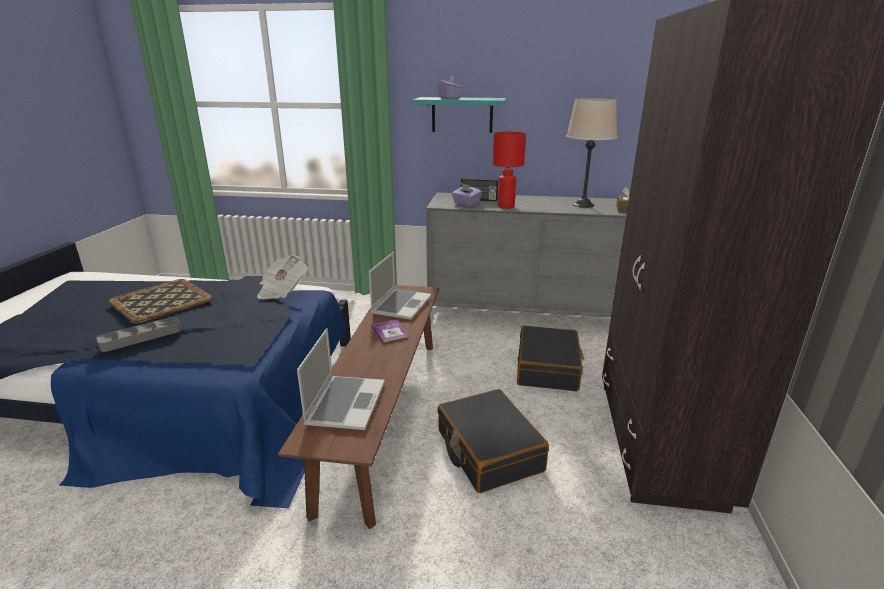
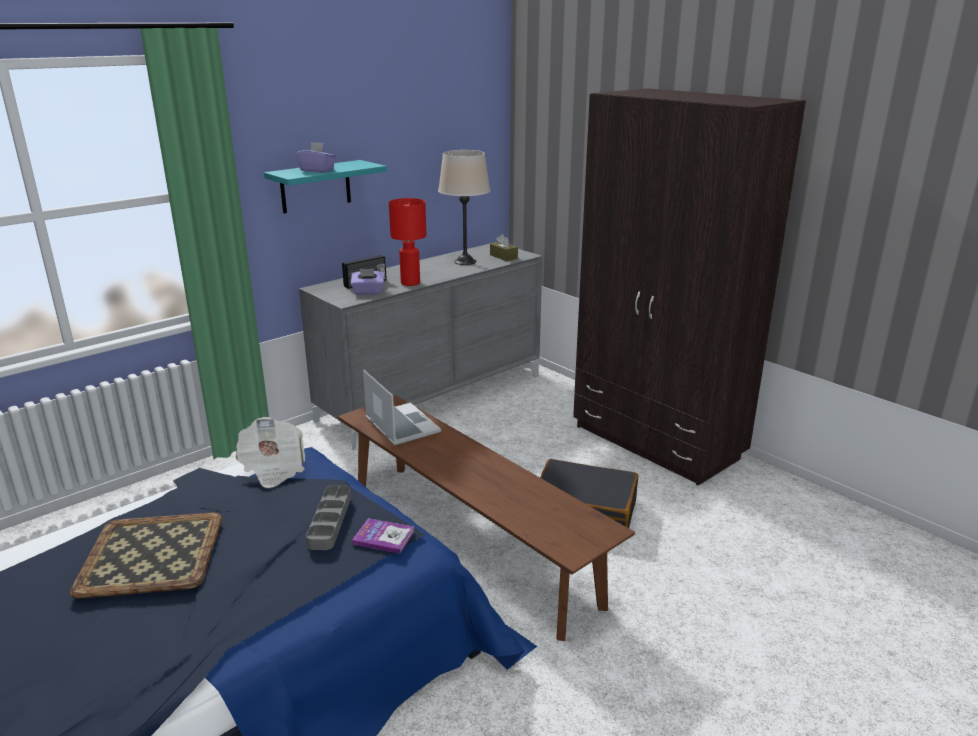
camera: 50 degrees left, 0 degrees up
(141, 337) = (248, 589): grey tray -> grey tray (330, 521)
(345, 403) = (538, 515): laptop -> none
(389, 332) = (446, 451): book -> book (383, 537)
(548, 368) = (520, 433): black suitcase -> none

